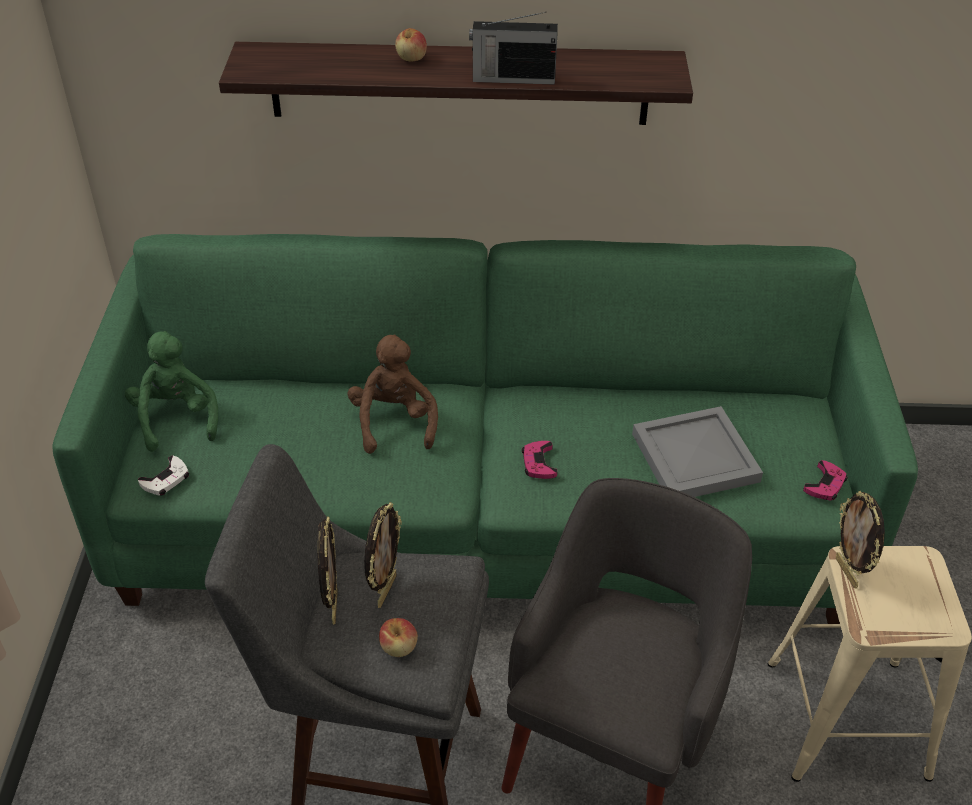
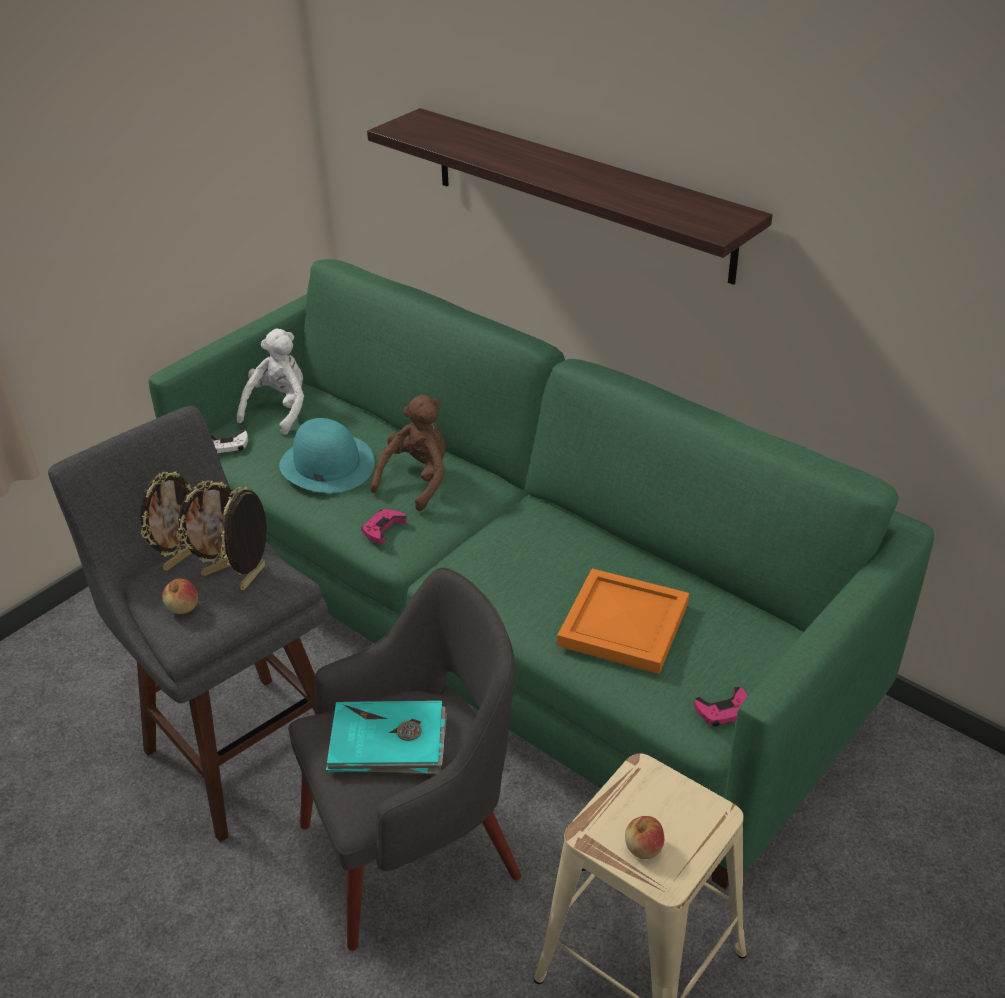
camera: 40 degrees right, 5 degrees down
(176, 418) = (279, 409): green plush toy -> white plush toy
(294, 448) = (326, 464): none -> turquoise hat
(411, 58) = (527, 153): apple -> apple (643, 848)
(512, 78) = (582, 189): radio -> none
(538, 463) = (490, 563): pink game controller -> pink game controller (383, 528)
(618, 660) = (388, 742): none -> turquoise book
(696, 456) = (626, 623): grey tray -> orange tray
(847, 572) = (628, 780): picture frame -> picture frame (254, 578)

